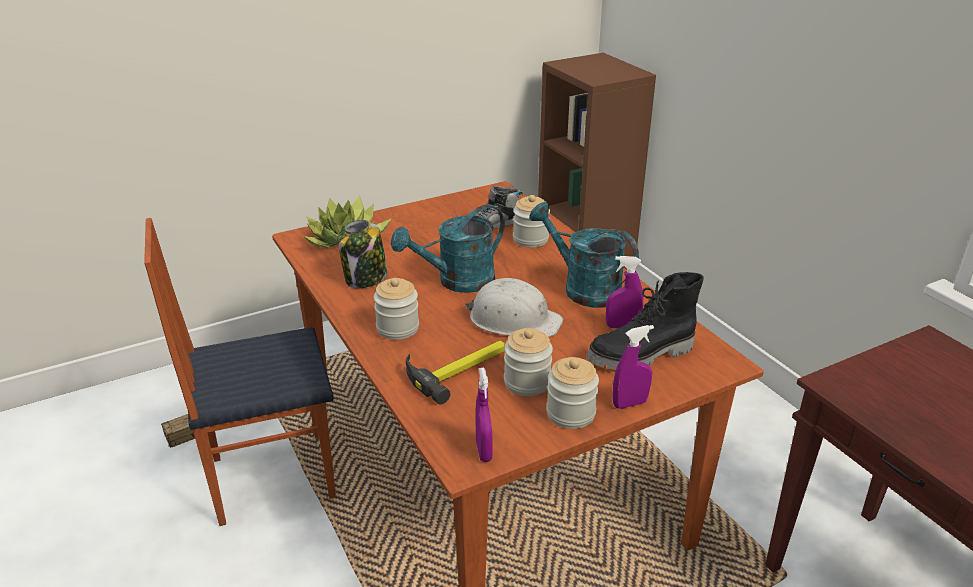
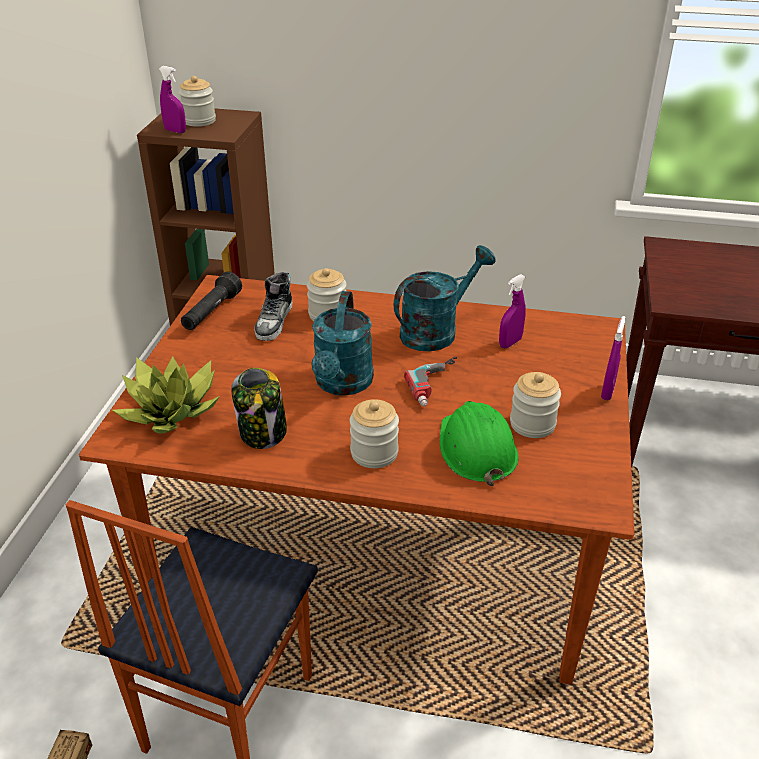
camera: 50 degrees left, 5 degrees up
(459, 369) = (476, 449): hammer -> green hard hat
(465, 202) = (211, 312): none -> black flashlight
(483, 451) = (598, 490): purple spray bottle -> purple spray bottle (175, 131)
(514, 320) = (439, 386): white hard hat -> power drill
(570, 413) = (593, 424): jar -> jar (199, 121)
(583, 288) = (436, 331): turquoise watering can -> turquoise watering can turned 150 degrees clockwise
(641, 356) = (556, 355): black boot -> none

